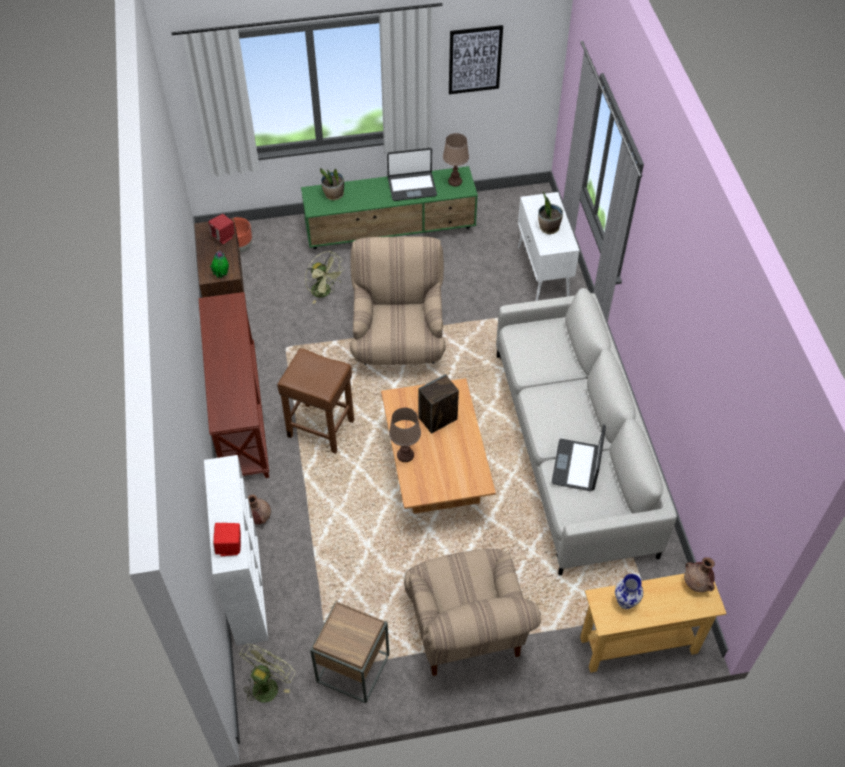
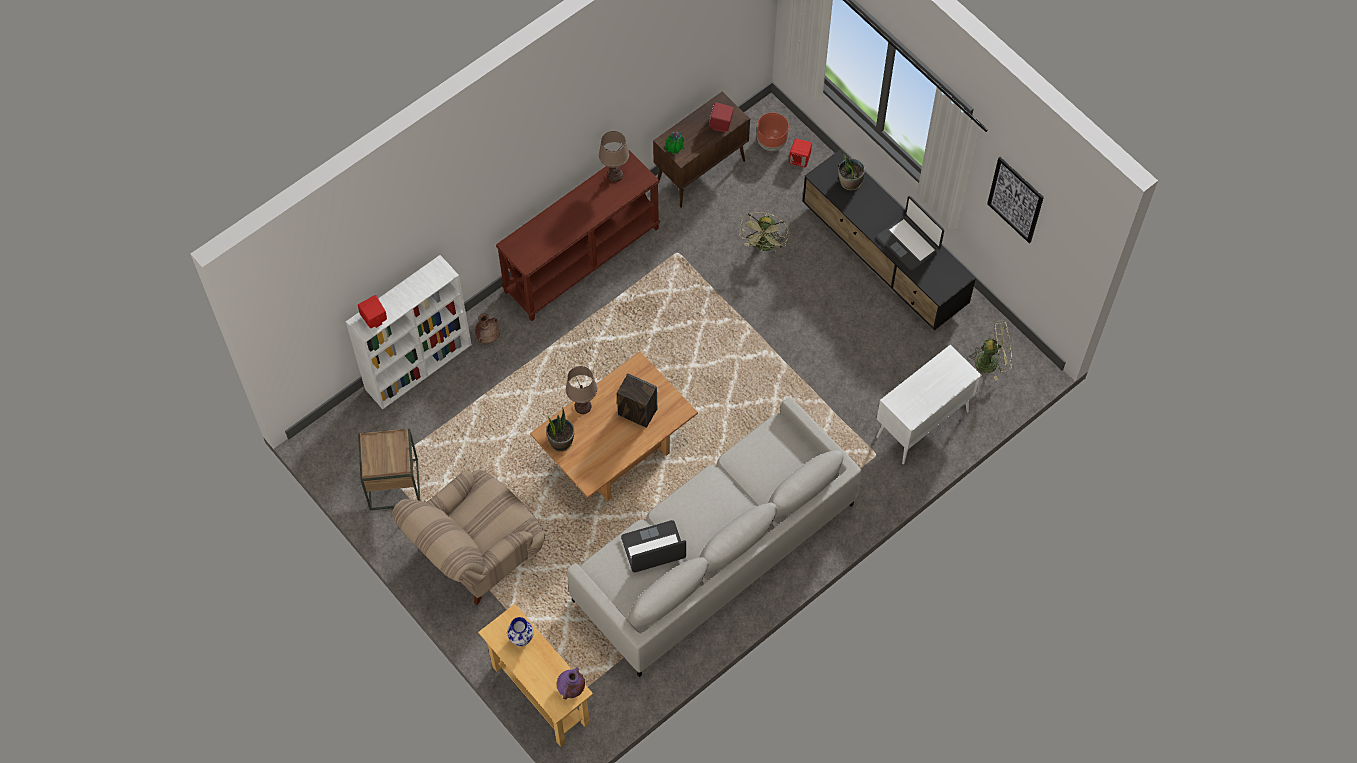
camera: 60 degrees right, 10 degrees up
(267, 684) = (346, 430): green fan -> green fan (991, 362)
(268, 238) = (800, 159): none -> red speaker
(322, 428) = (607, 333): brown stool -> none
(391, 231) = (884, 259): green tv stand -> black tv stand
(398, 341) = (747, 340): beige armchair -> none
(455, 181) = (943, 277): brown table lamp -> brown table lamp (614, 175)
(548, 228) = (923, 390): potted plant -> potted plant (561, 441)
(696, 584) = (571, 688): brown vase -> purple vase

